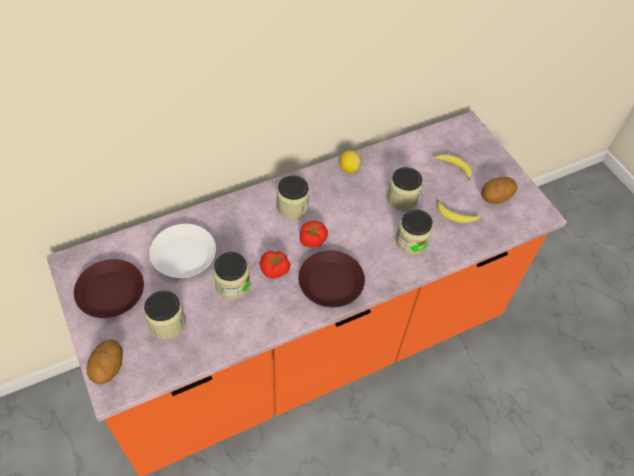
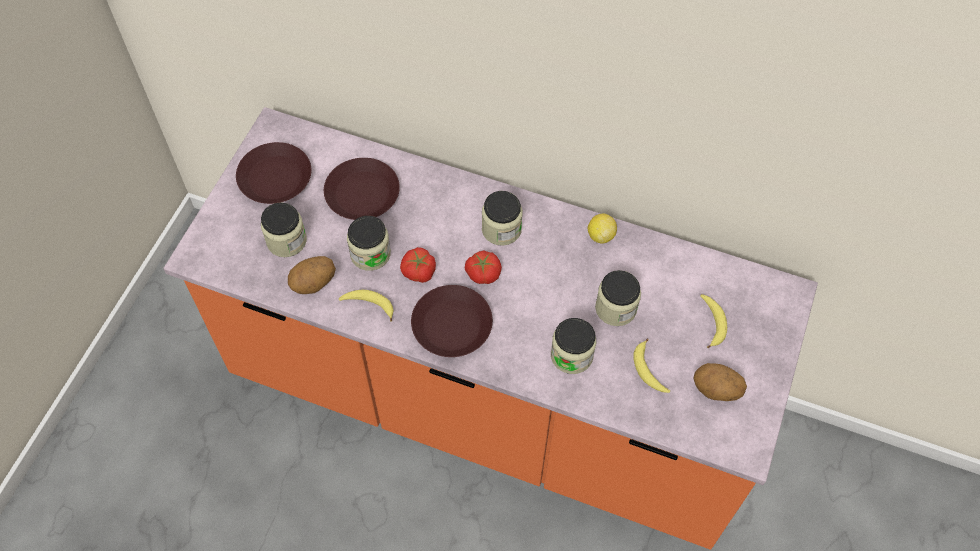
camera: 50 degrees right, 5 degrees up
(109, 368) = (209, 238): potato -> potato (314, 284)
(183, 254) = (362, 193): white plate -> brown plate
(269, 314) = (369, 305): none -> banana

